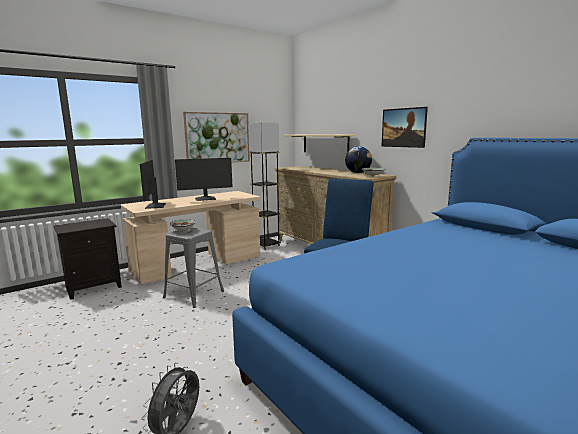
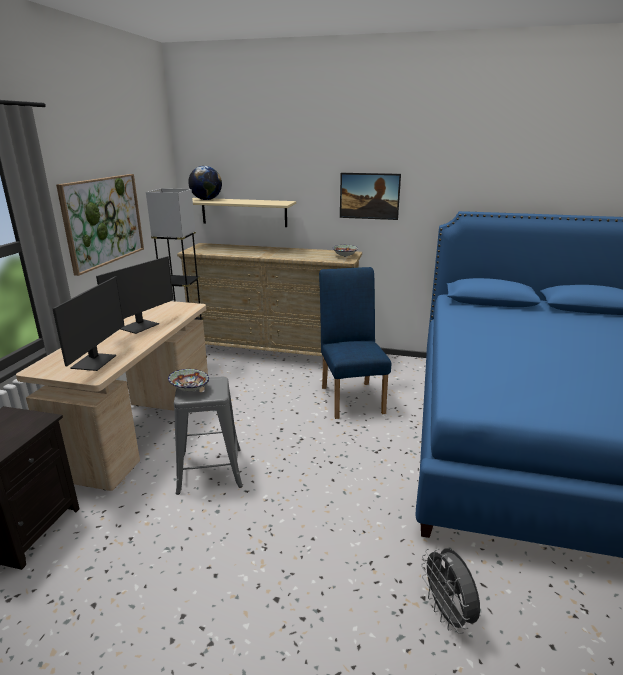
camera: 40 degrees left, 10 degrees up
(154, 206) = (95, 362): monitor -> monitor turned 120 degrees counterclockwise
(358, 173) = (312, 251): globe -> globe (206, 199)

